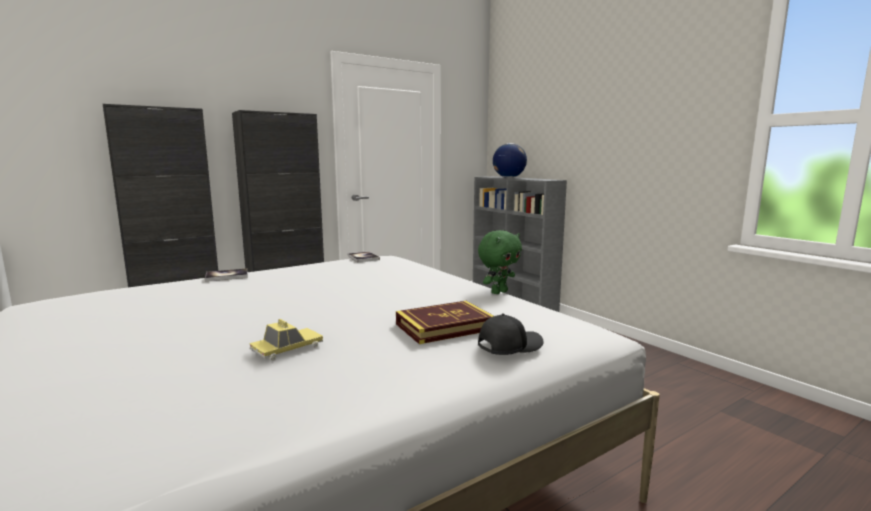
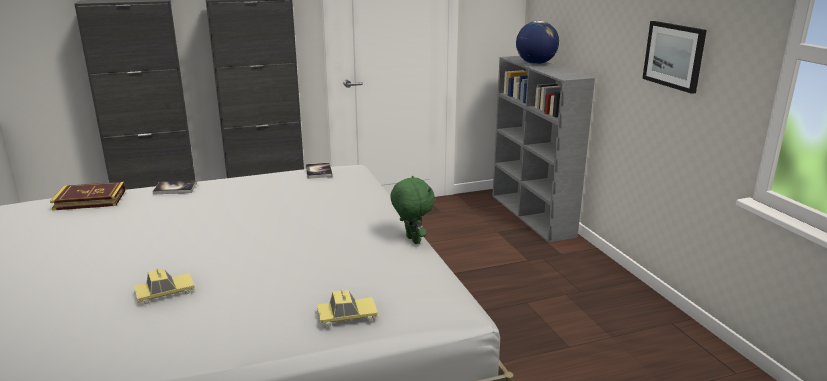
camera: 15 degrees right, 10 degrees up
(444, 327) = (311, 285): book -> book (90, 200)
(498, 292) = (412, 240): green plush toy -> green plush toy turned 90 degrees counterclockwise
(509, 345) = (347, 316): black cap -> toy car
(645, 148) = (674, 55): none -> picture

